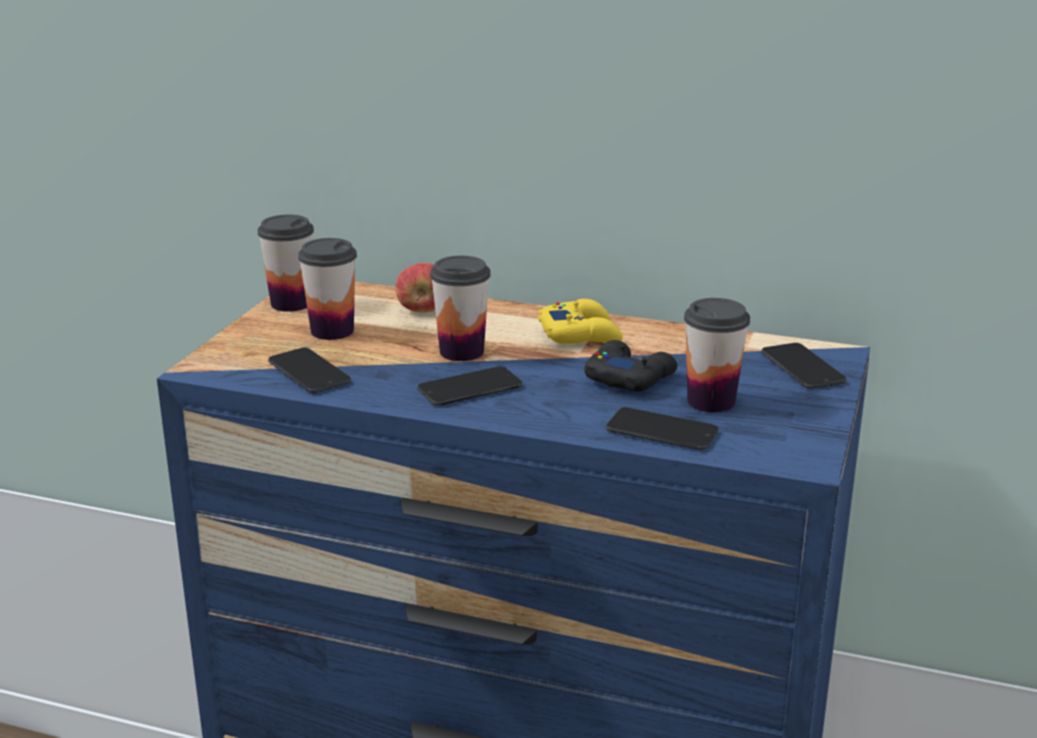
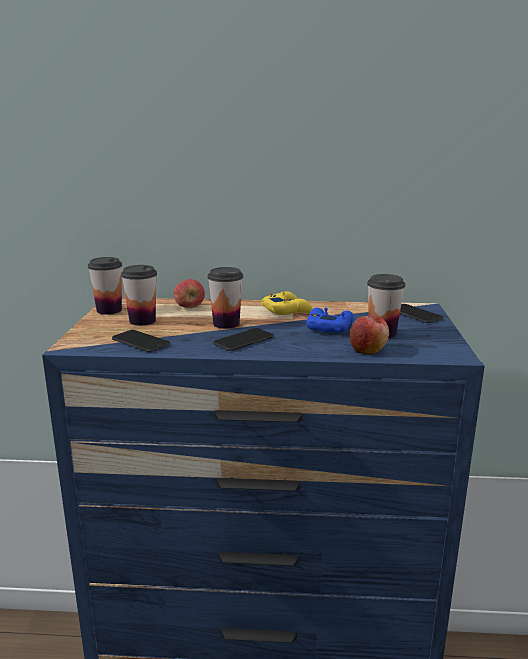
camera: 15 degrees left, 5 degrees down
(629, 377) = (329, 327): black game controller -> blue game controller
(661, 431) = (368, 350): phone -> apple

